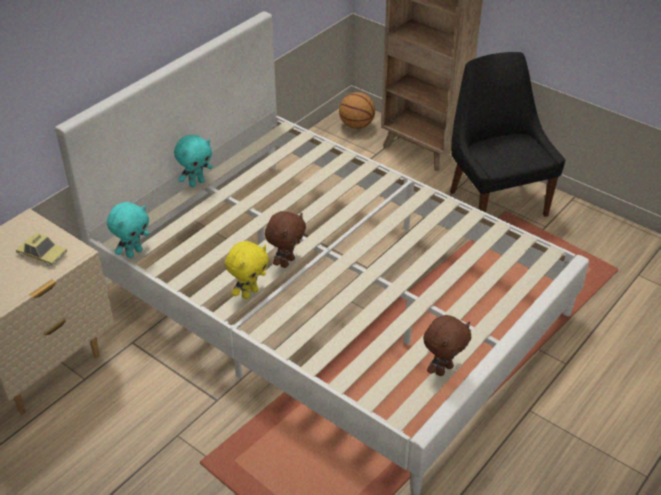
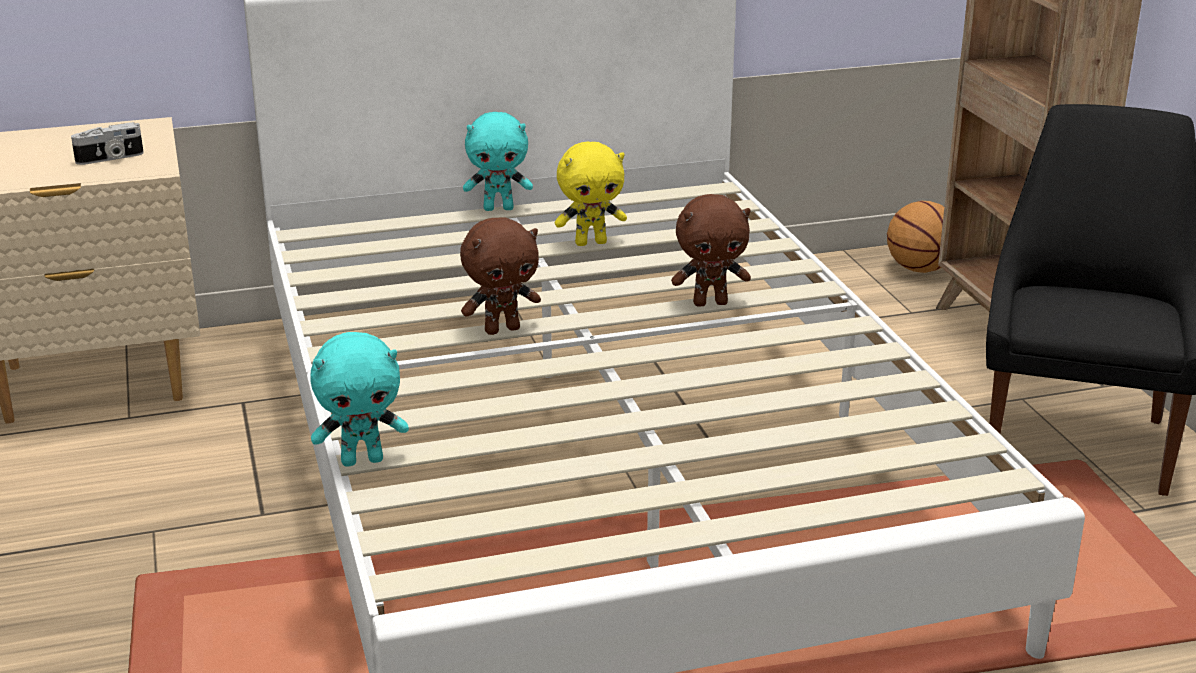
camera: 35 degrees right, 15 degrees down
(42, 254) = (110, 158): toy car -> camera
(134, 252) = (303, 251): turquoise plush toy -> turquoise plush toy (362, 460)
(249, 293) = (394, 344): yellow plush toy -> yellow plush toy (591, 242)
(443, 369) = (568, 551): brown plush toy -> brown plush toy (710, 303)

